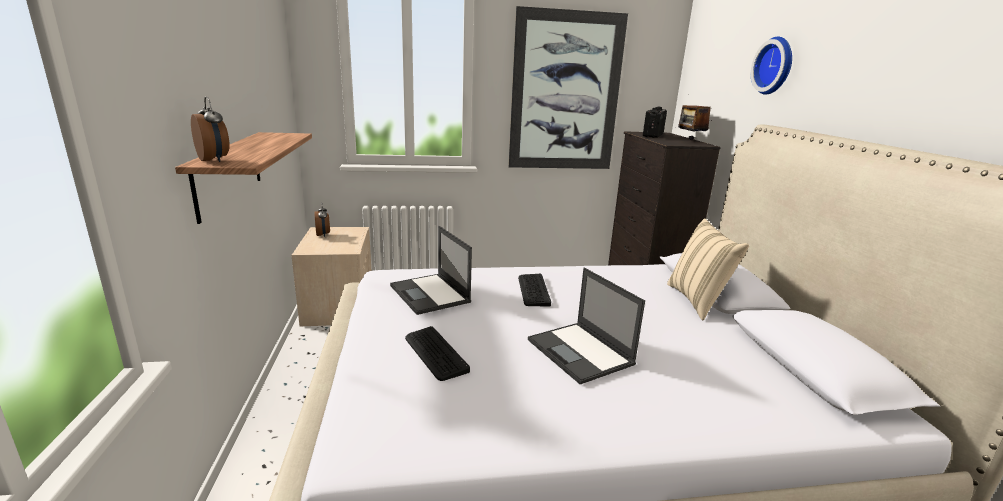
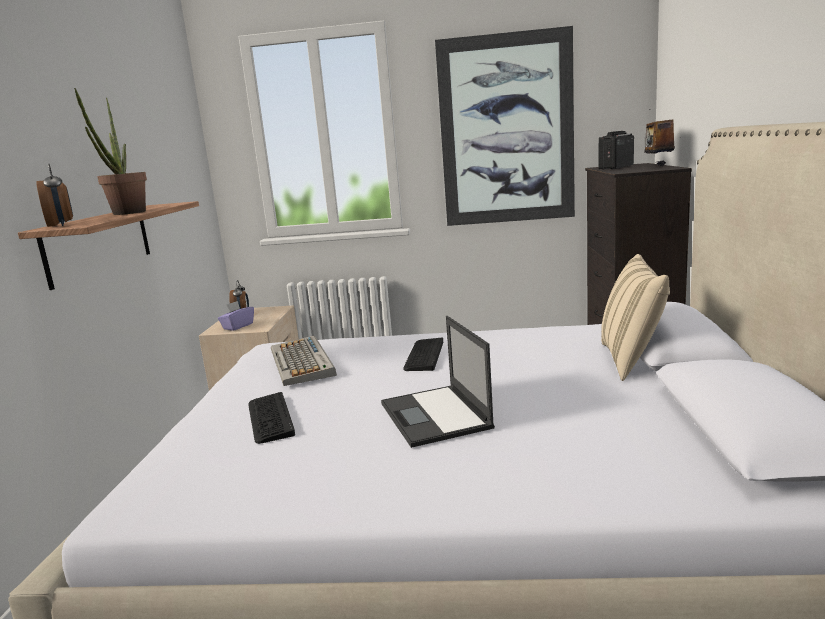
camera: 15 degrees right, 5 degrees down
(262, 147) = (126, 213): none -> potted plant
(326, 247) = (238, 326): none -> purple tissue box
(430, 294) = (302, 362): laptop -> keyboard
(775, 66) = (735, 52): wall clock -> none

